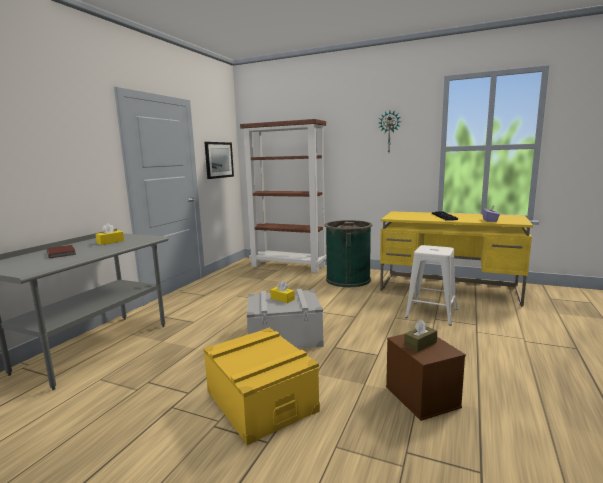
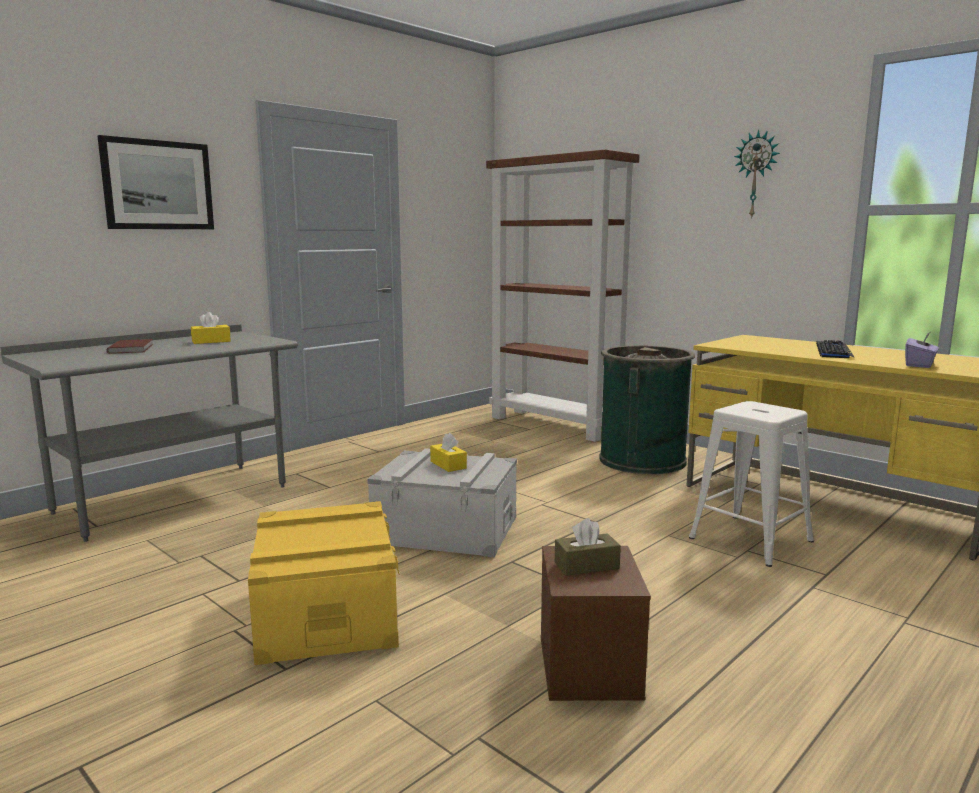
camera: 20 degrees right, 0 degrees up
(219, 160) = (450, 224): picture -> picture (158, 185)

